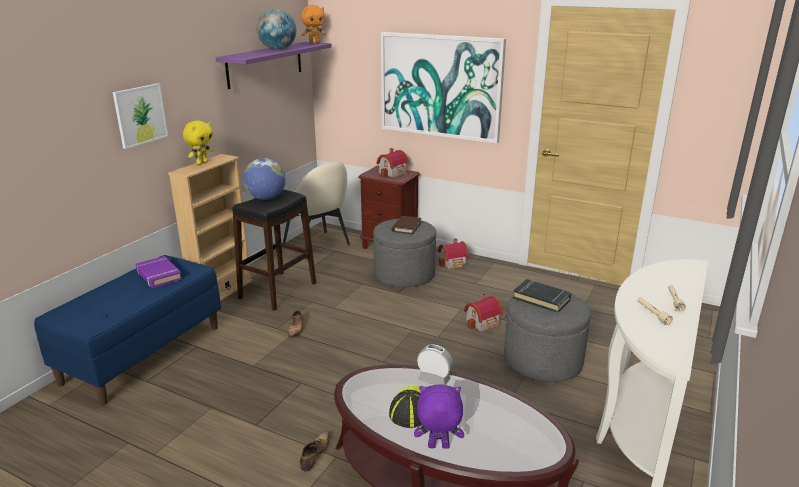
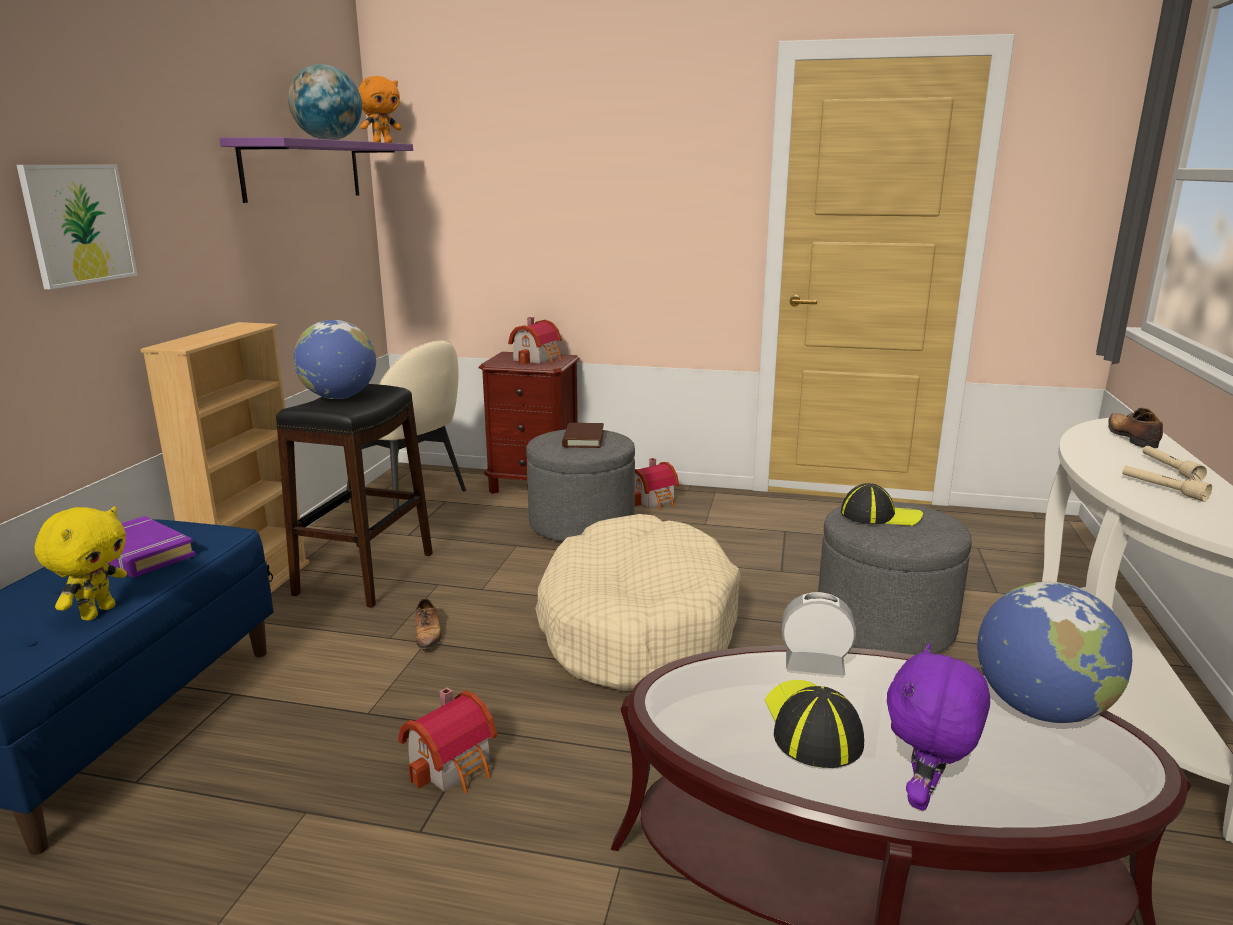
camera: 15 degrees left, 5 degrees down
(202, 162) = (207, 333): yellow plush toy -> yellow plush toy (97, 612)
(314, 455) = (574, 871): shoe -> shoe (1131, 437)
(403, 340) = (635, 626): none -> beige dog bed
(438, 447) = (925, 797): purple plush toy -> purple plush toy turned 45 degrees counterclockwise
(440, 86) = (610, 206): picture -> none
(484, 324) = (756, 581): toy house -> toy house (454, 765)
(527, 419) = (1040, 709): none -> globe
(541, 299) = (880, 515): black book -> cap

